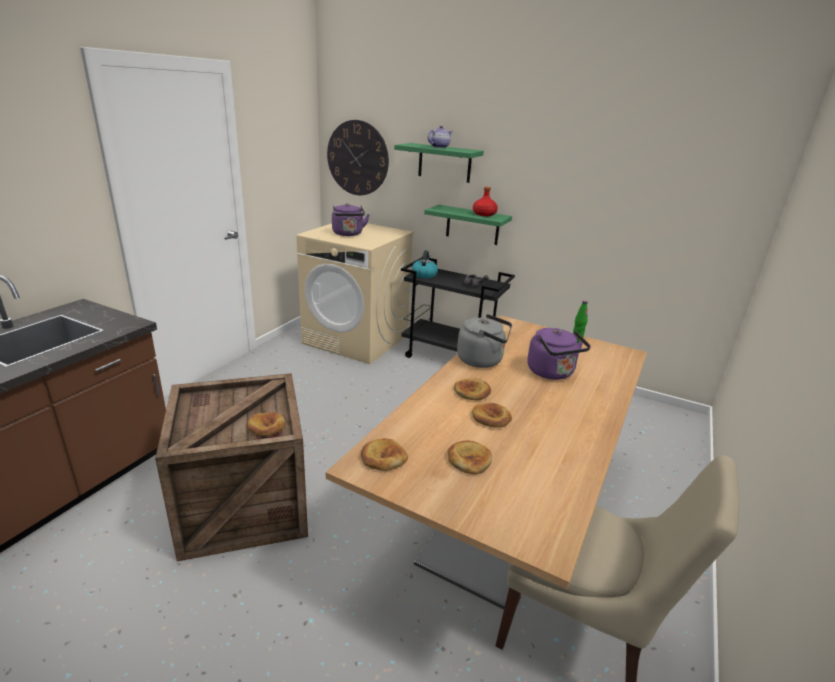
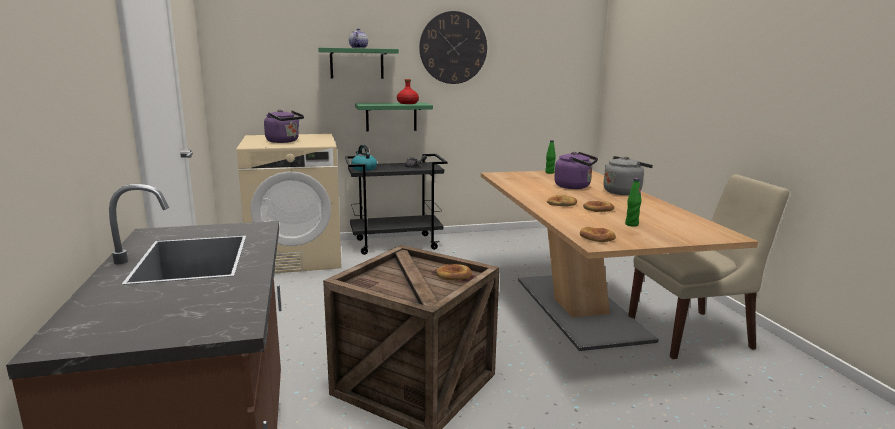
camera: 40 degrees left, 10 degrees down
(357, 158) = (256, 68): wall clock -> wall clock (453, 48)
(469, 459) = (631, 224): bread -> green bottle
(482, 360) = (529, 191): grey kettle -> grey kettle (623, 192)

